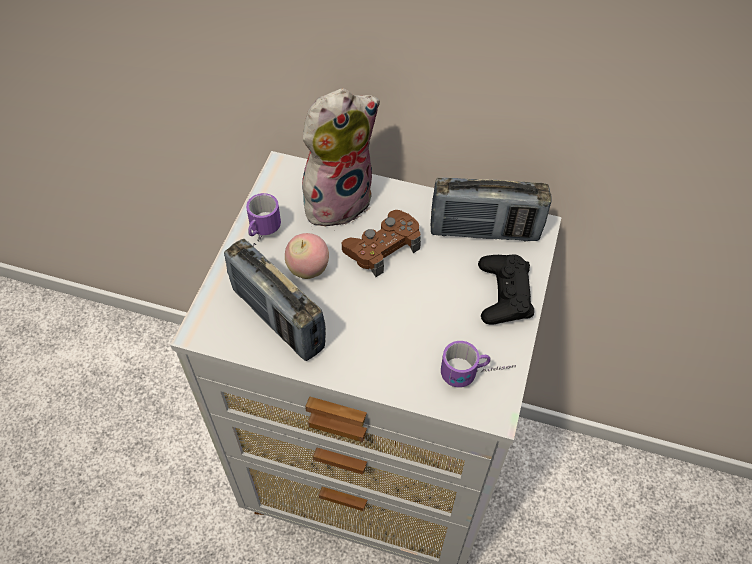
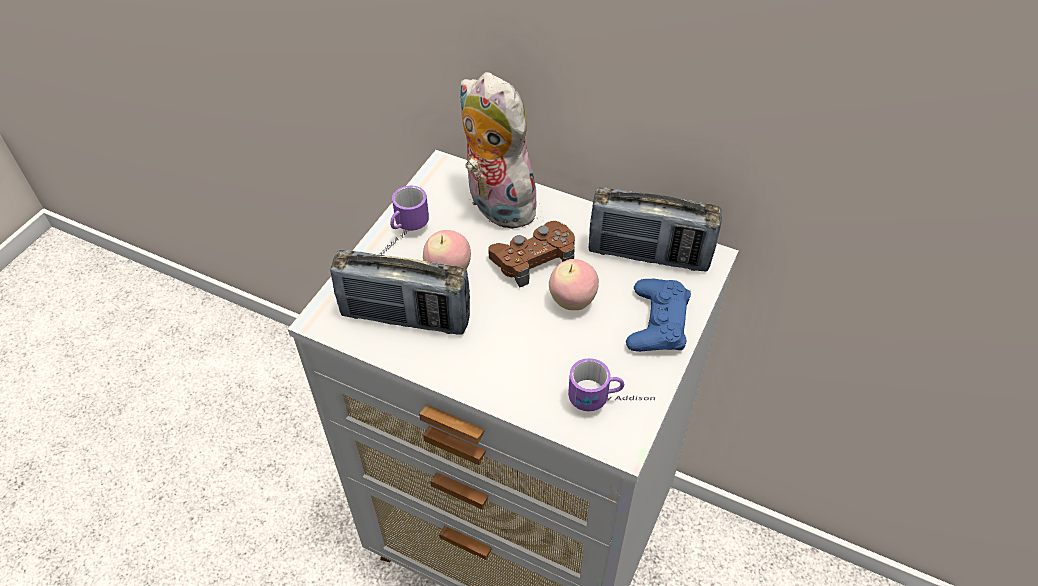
camera: 10 degrees right, 5 degrees down
(278, 319) = (405, 317): radio -> radio turned 45 degrees counterclockwise
(338, 199) = (495, 205): plush toy -> plush toy turned 105 degrees counterclockwise
(425, 284) = (572, 301): none -> apple
(504, 294) = (657, 322): black game controller -> blue game controller

